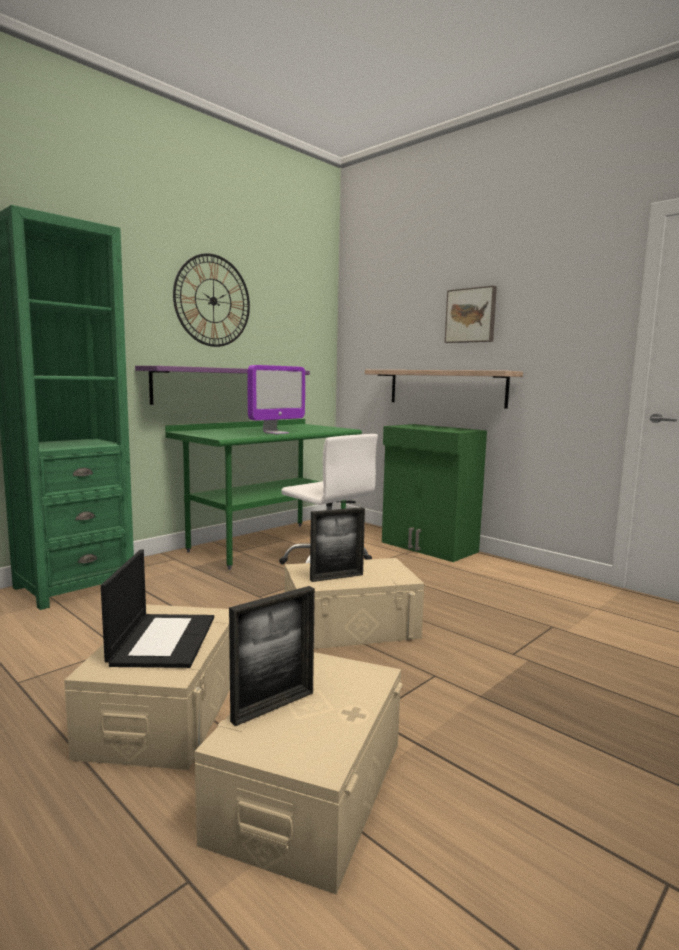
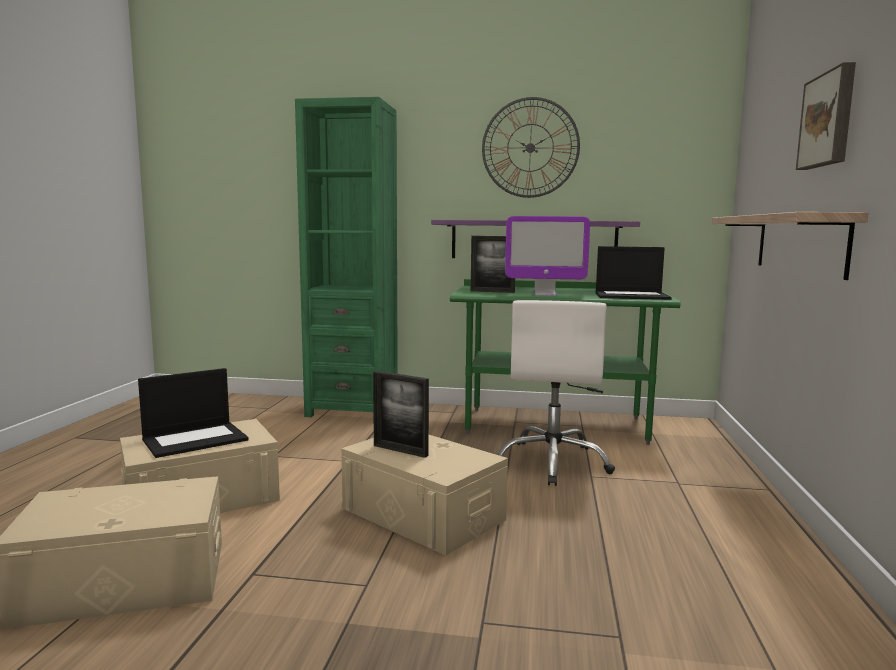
camera: 55 degrees right, 0 degrees up
(273, 706) = (107, 495): picture frame -> picture frame (492, 291)
(323, 429) = (632, 296): none -> laptop
(428, 547) = (733, 489): green cabinet -> none

